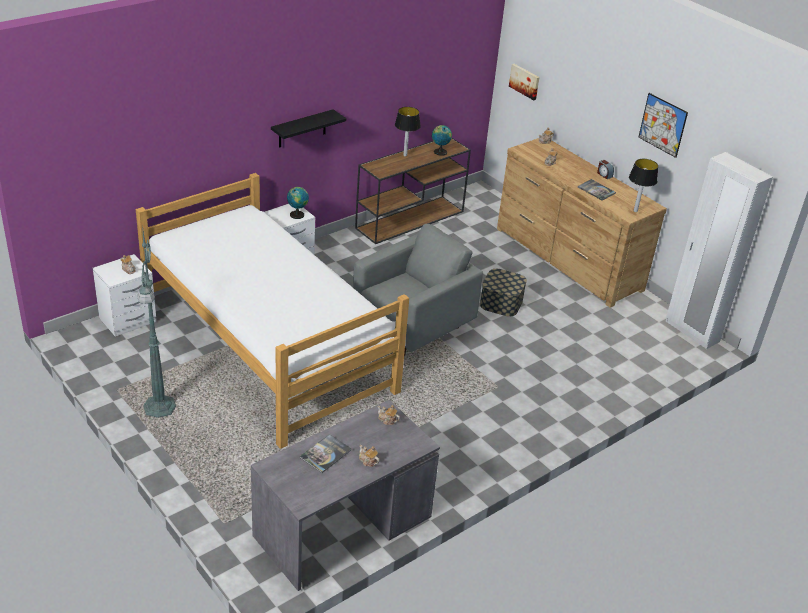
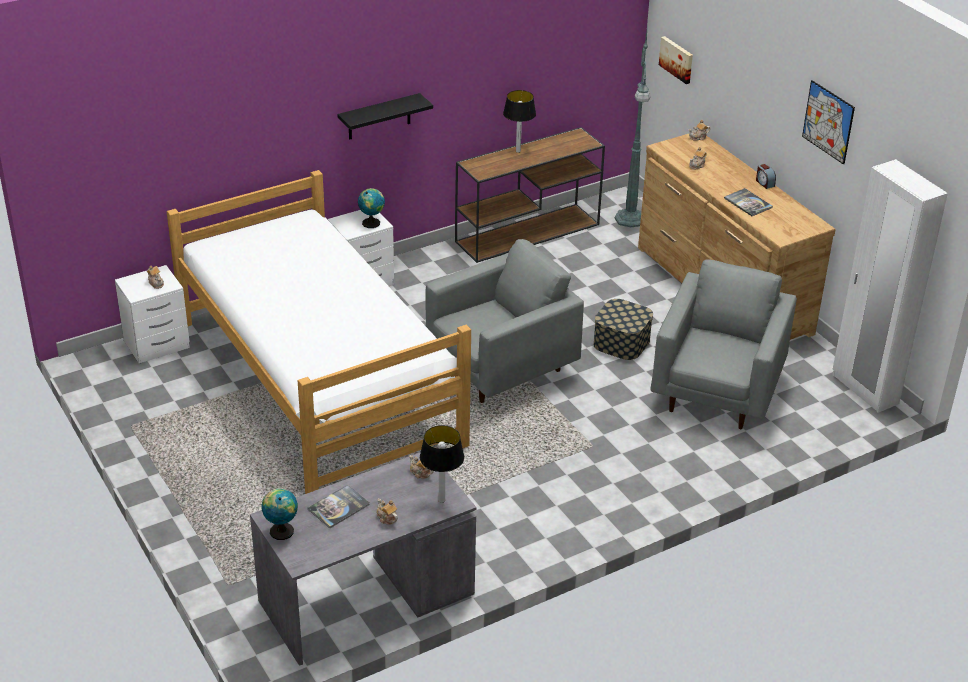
camera: 10 degrees right, 0 degrees up
(159, 408) = (176, 450): green floor lamp -> green floor lamp (630, 220)
(439, 151) = (564, 147): globe -> globe (281, 530)
(583, 338) = (718, 391): none -> grey armchair
(635, 211) = (791, 231): table lamp -> table lamp (441, 500)

